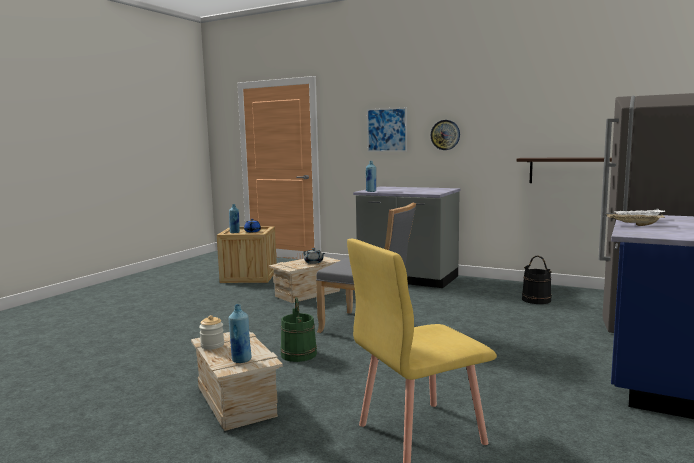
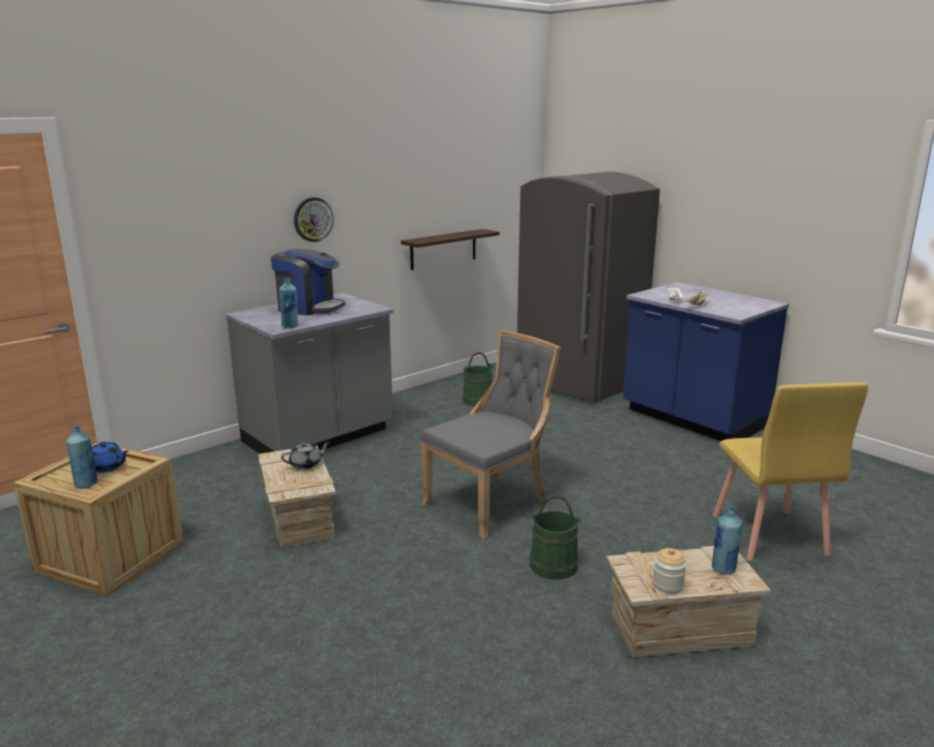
camera: 70 degrees left, 10 degrees up
(386, 130) = (223, 218): picture -> none
(413, 189) = (309, 308): none -> coffee machine
(536, 300) = (477, 400): black bucket -> green bucket

